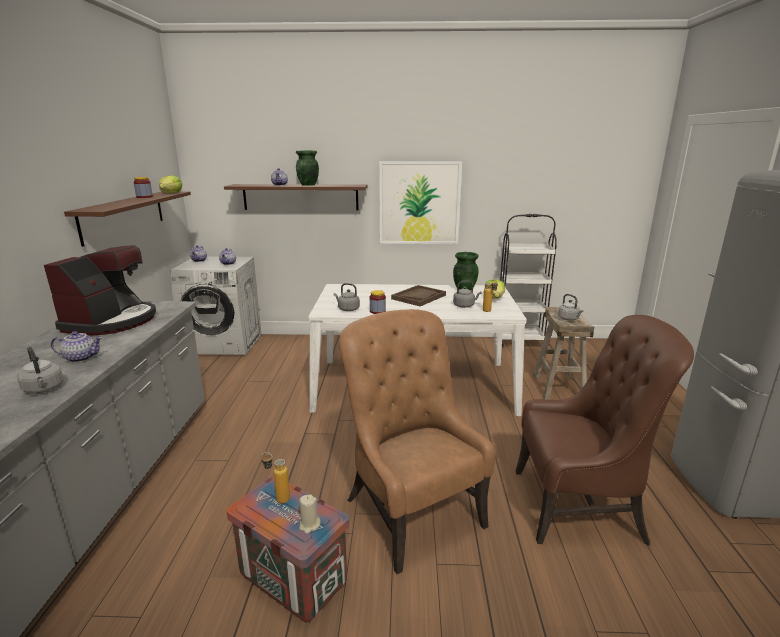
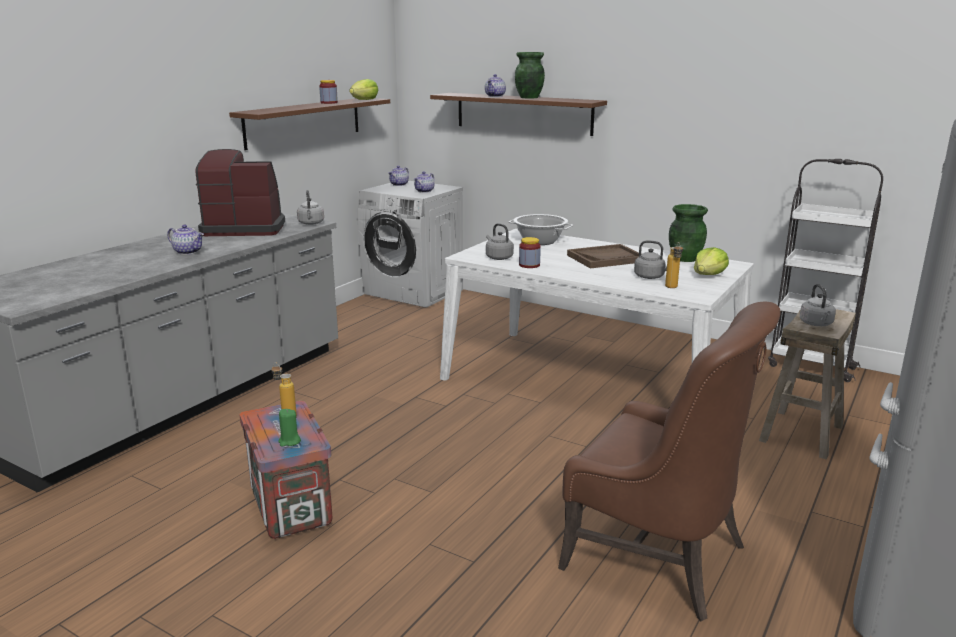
camera: 30 degrees right, 0 degrees up
(44, 389) = (139, 268): grey kettle -> grey kettle (311, 223)
(112, 321) = (244, 228): coffee machine -> coffee machine turned 135 degrees counterclockwise
(309, 525) = (289, 441): beige candle -> green candle
(358, 291) = (540, 241): none -> cooking pot
(412, 512) = (452, 496): brown chair -> none
(419, 203) = (676, 131): picture -> none

